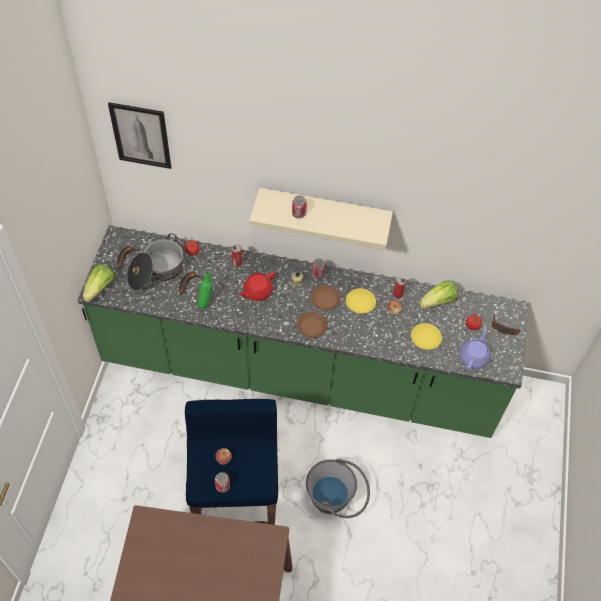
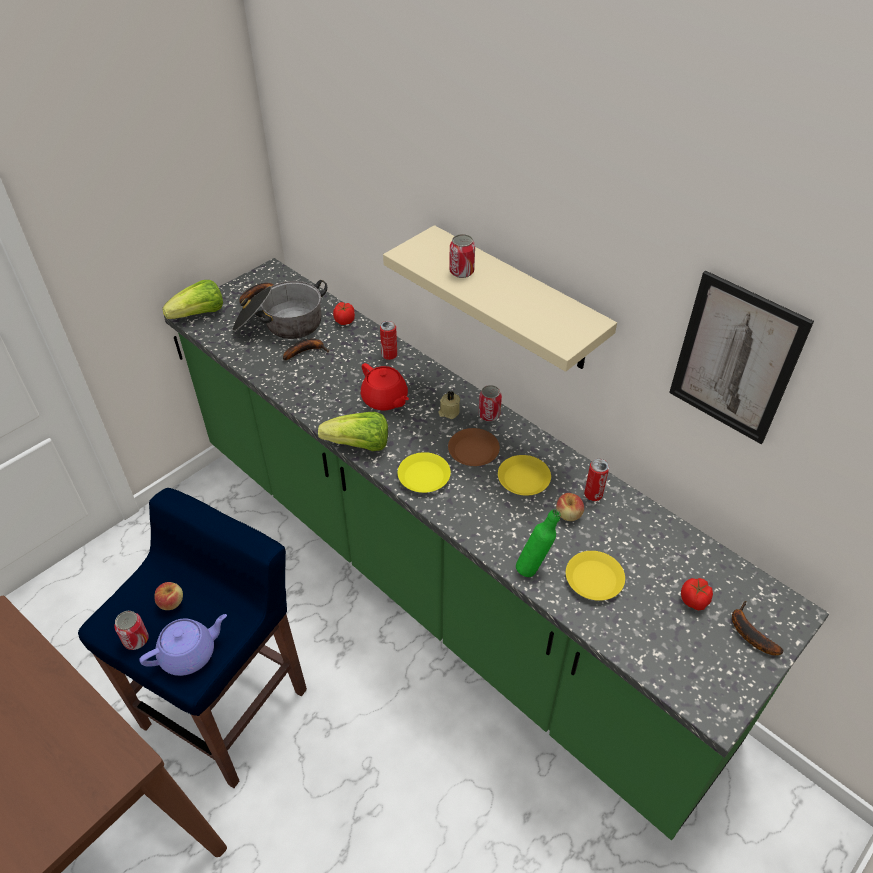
camera: 35 degrees right, 10 degrees down
(141, 135) = (302, 92): picture -> picture (735, 359)
(206, 302) = (307, 382): green bottle -> green bottle (534, 567)
(257, 292) = (385, 400): red teapot -> red teapot turned 120 degrees counterclockwise
(311, 326) = (423, 476): brown plate -> yellow plate
(336, 500) = (361, 789): grey bucket -> none
(438, 302) = (655, 536): lettuce -> lettuce (359, 445)
(474, 357) = (662, 652): purple teapot -> purple teapot (189, 653)

